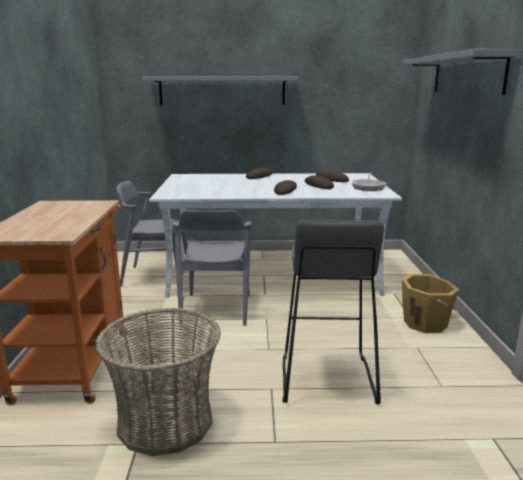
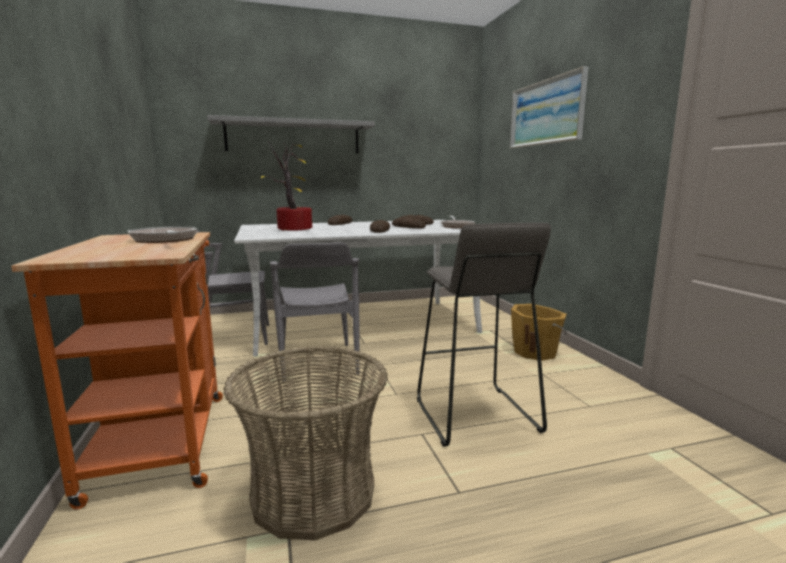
camera: 15 degrees left, 5 degrees down
(77, 212) = (165, 240): none -> frying pan
(208, 185) = (293, 229): none -> potted plant
(467, 74) = (546, 113): grey shelf -> picture

